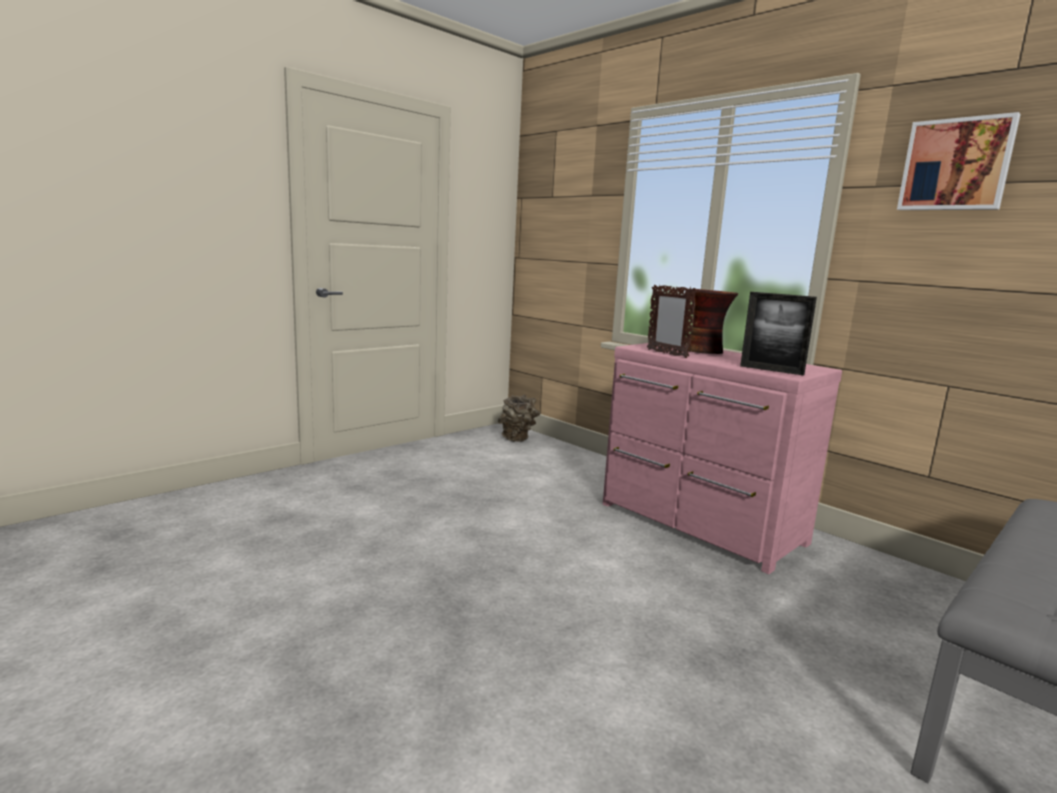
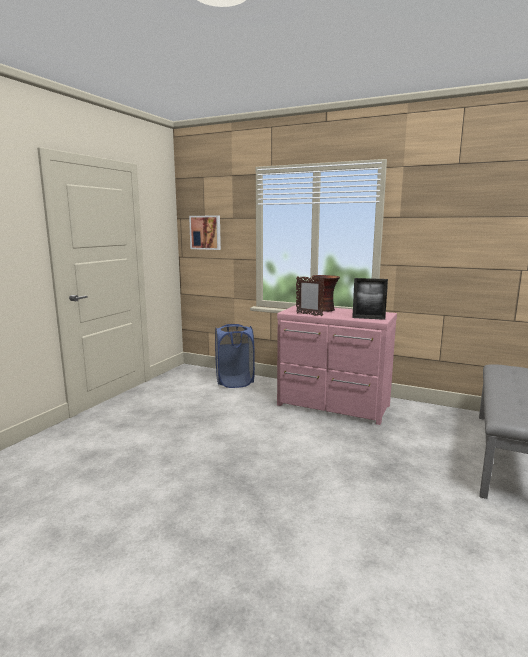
camera: 20 degrees left, 0 degrees up
(518, 438) = (199, 373): brown vase -> none
(561, 458) = (234, 382): none -> blue laundry basket
(956, 165) = (437, 208): picture -> picture (206, 232)

